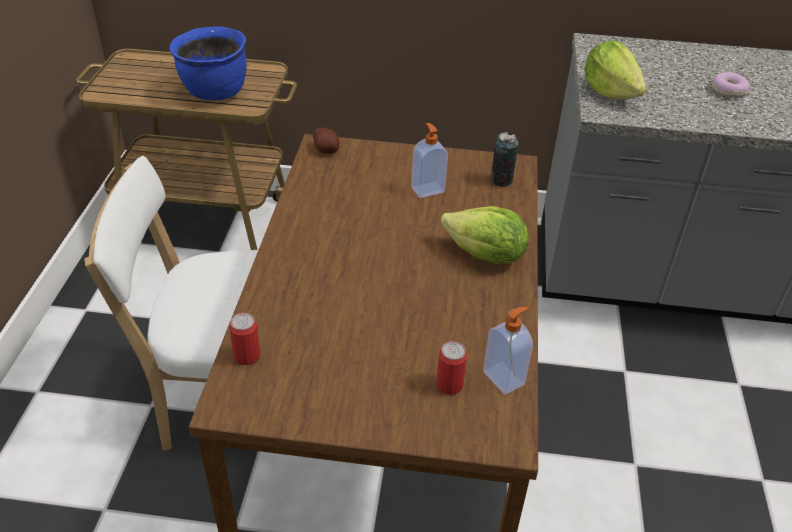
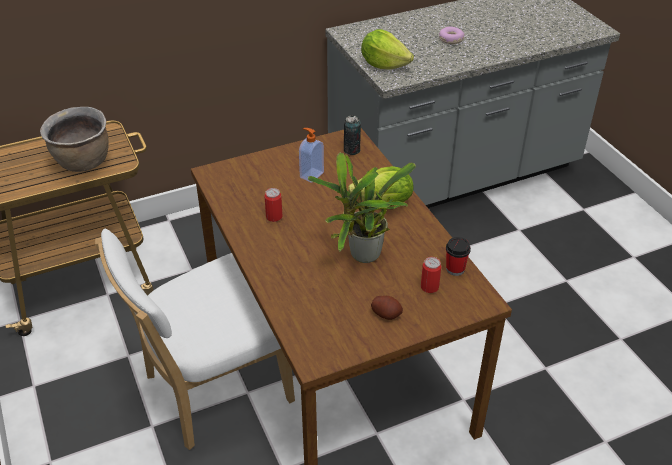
camera: 30 degrees left, 0 degrees up
(215, 92) = (83, 162): blue cooking pot -> brown cooking pot
(247, 356) = (298, 327): can -> can (274, 217)
(326, 150) = (218, 174): potato -> potato (386, 314)
(398, 308) = (362, 257): none -> potted plant
(504, 377) = (455, 269): soap dispenser -> cup

